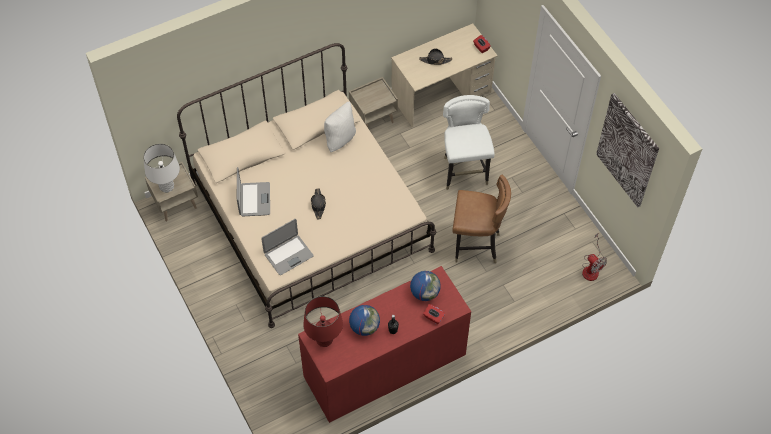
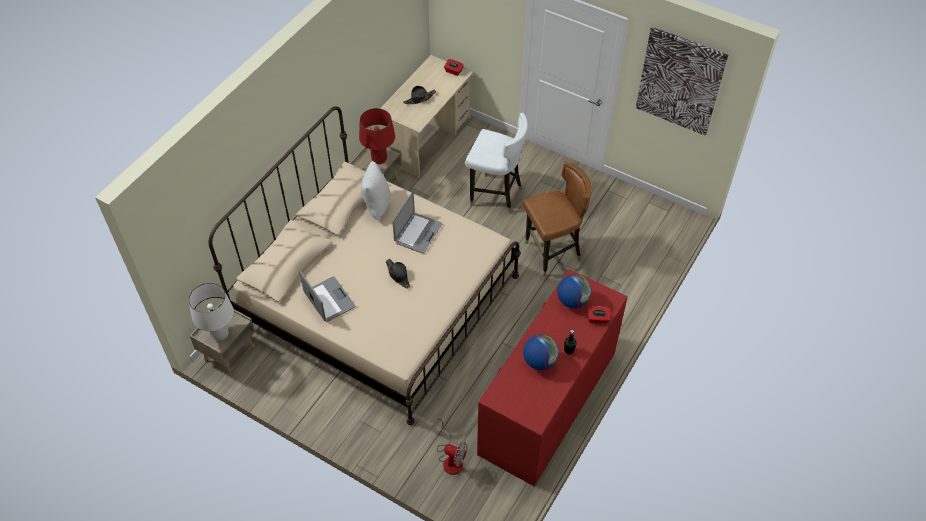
camera: 30 degrees left, 5 degrees down
(288, 255) = (401, 336): laptop -> laptop (418, 233)
(324, 340) = (509, 394): red table lamp -> red table lamp (379, 159)
(464, 172) = (495, 195): white chair -> white chair turned 150 degrees clockwise
(591, 268) = (665, 225): fan -> fan (451, 458)

